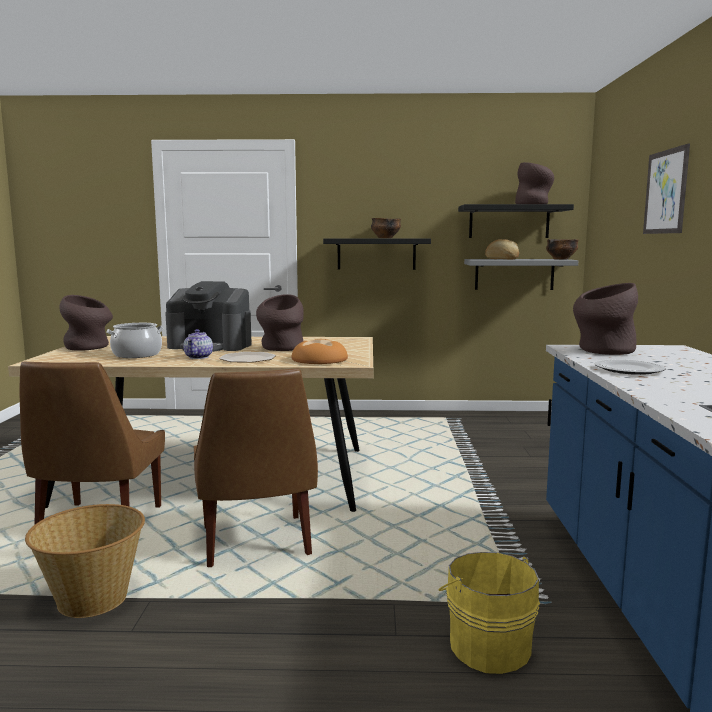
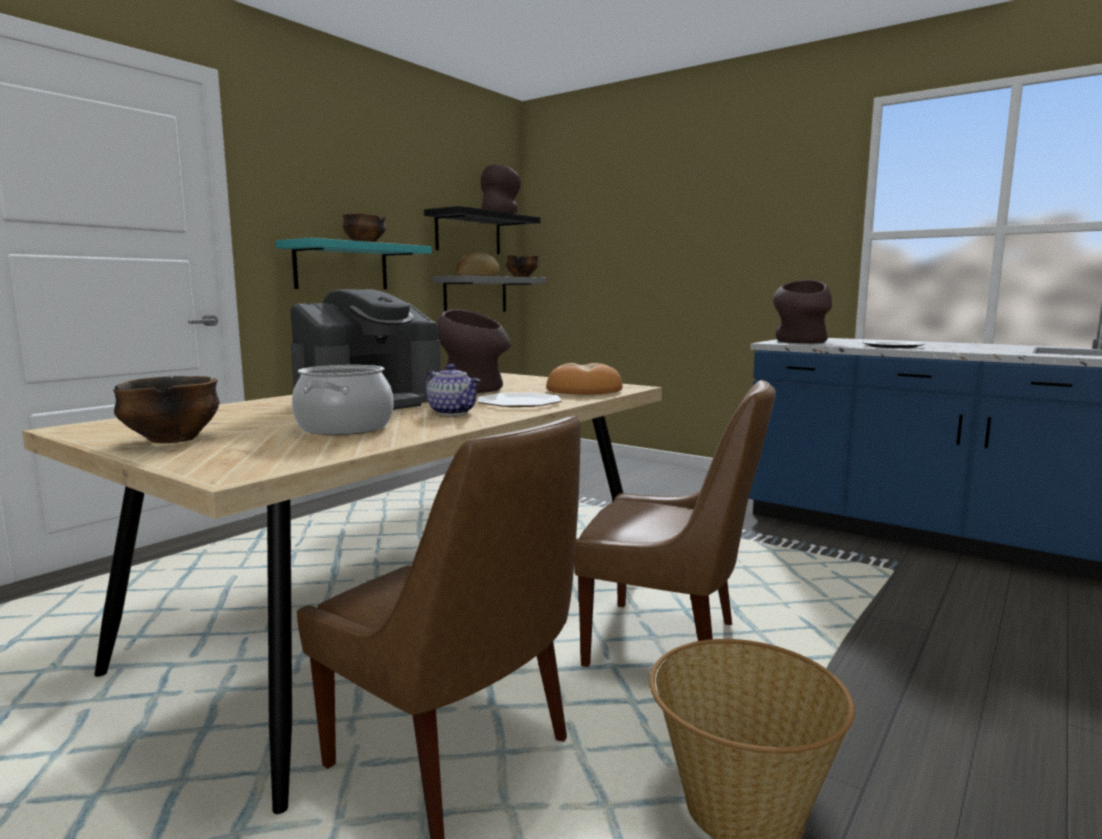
camera: 55 degrees left, 0 degrees up
(89, 347) = (172, 440): brown vase -> bowl
(376, 254) = (342, 266): black shelf -> turquoise shelf
(487, 645) = (958, 602): yellow bucket -> none
(665, 192) = (691, 207): picture -> none

